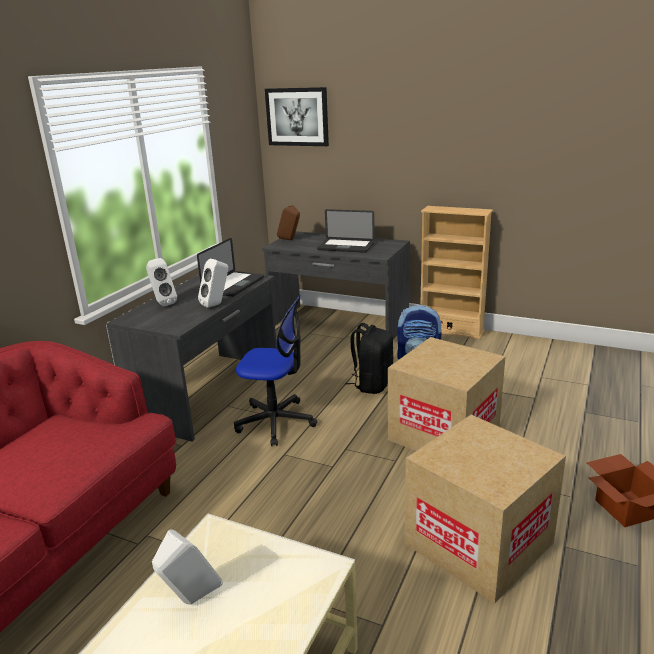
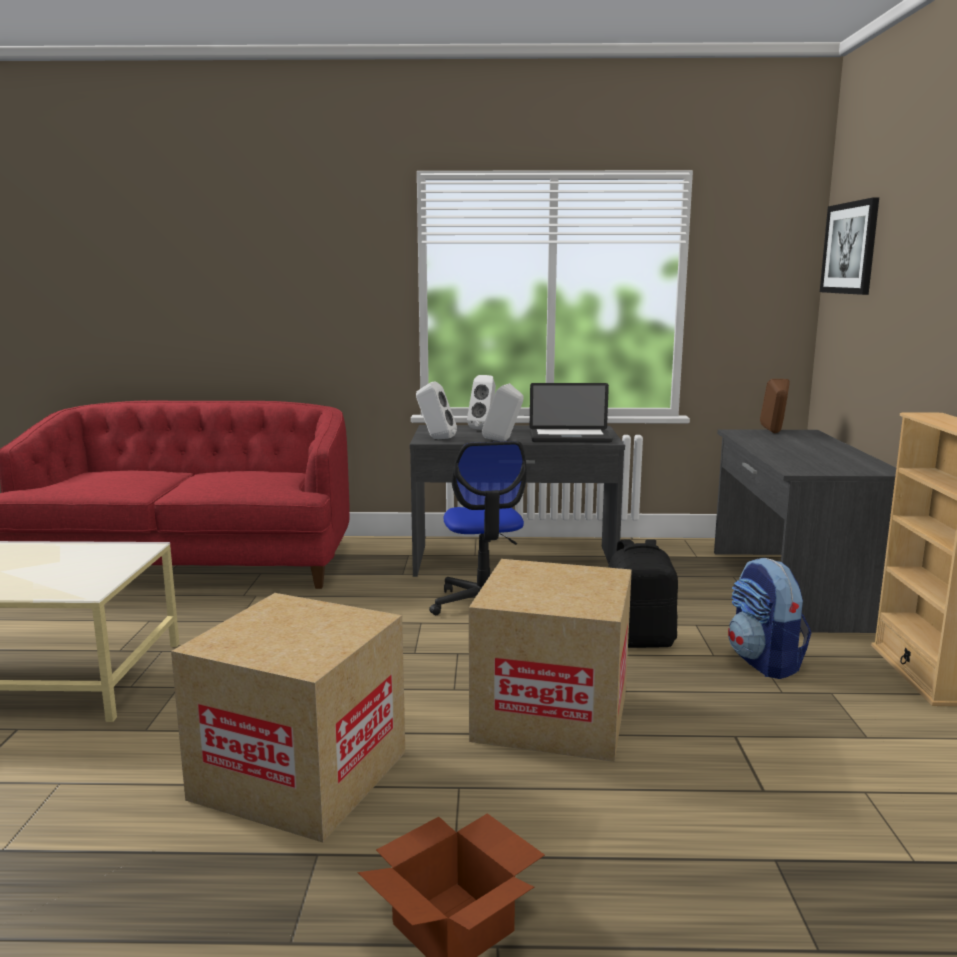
camera: 65 degrees right, 10 degrees down
(191, 601) = (52, 557): white speaker -> white speaker (436, 439)
(345, 247) = (800, 454): laptop -> none

